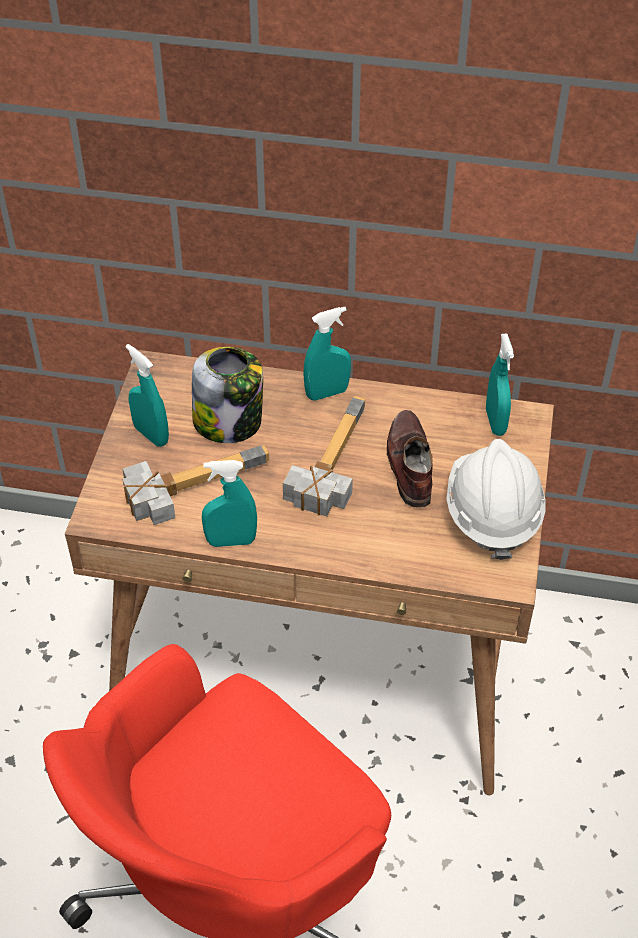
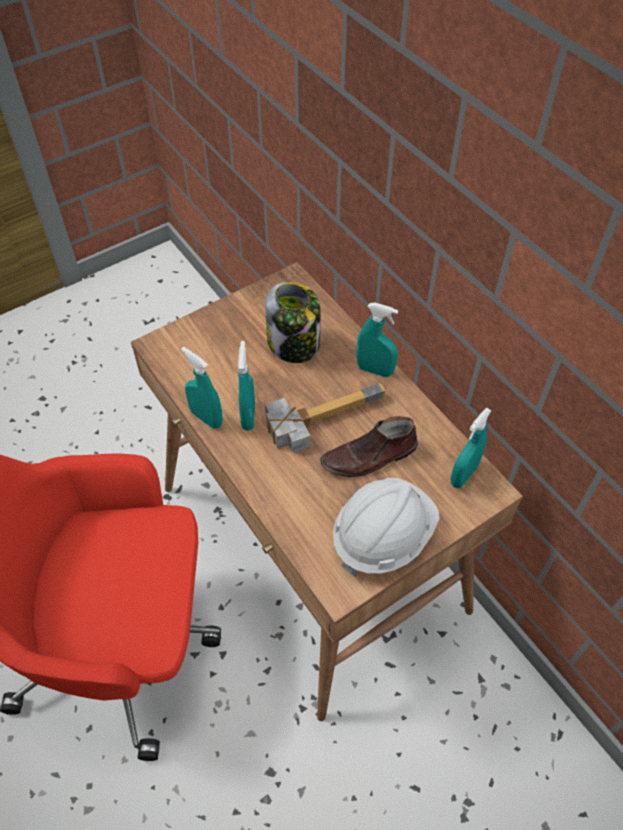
camera: 45 degrees right, 5 degrees up
(151, 435) = (242, 319): turquoise spray bottle -> turquoise spray bottle (248, 416)
(191, 480) = (230, 363): hammer -> none
(409, 464) = (369, 457): brown shoe -> brown shoe turned 150 degrees counterclockwise

